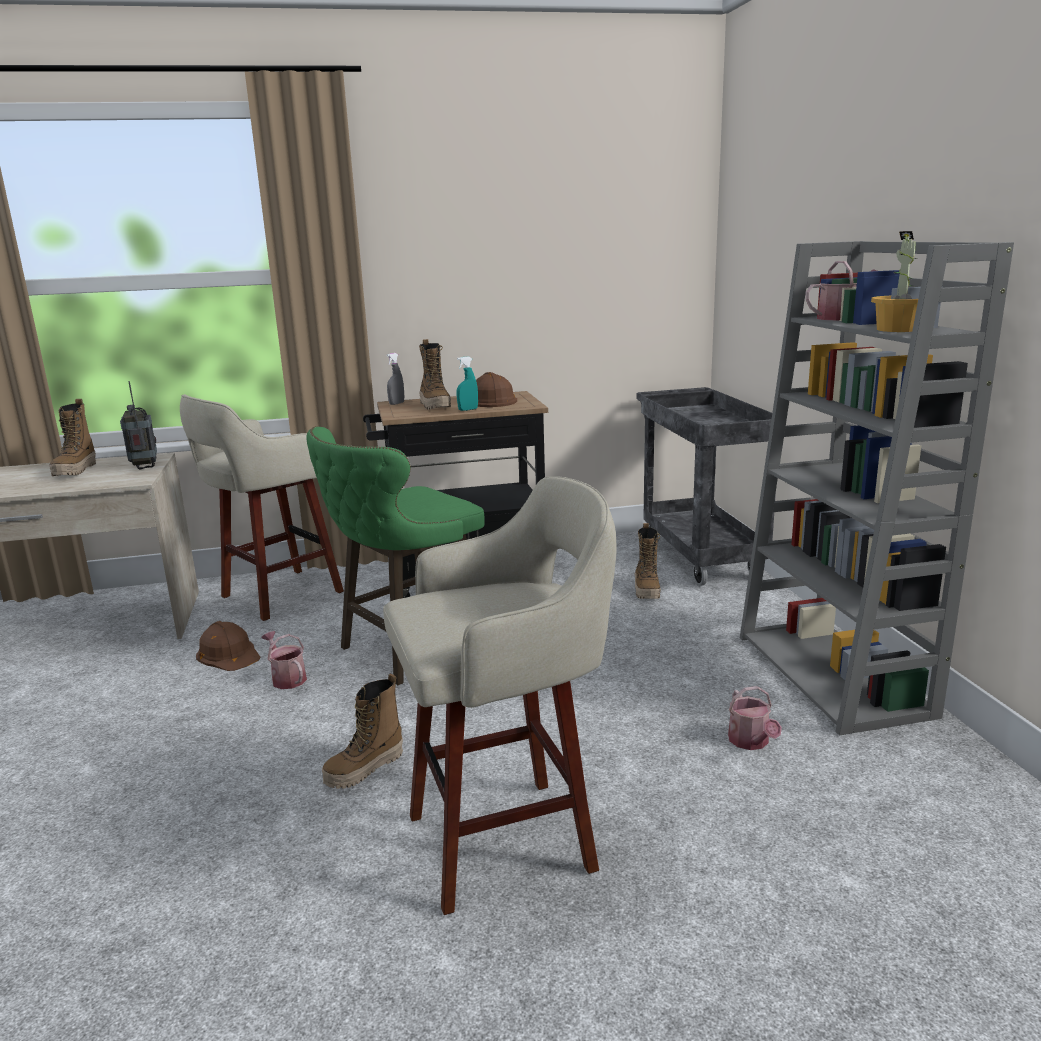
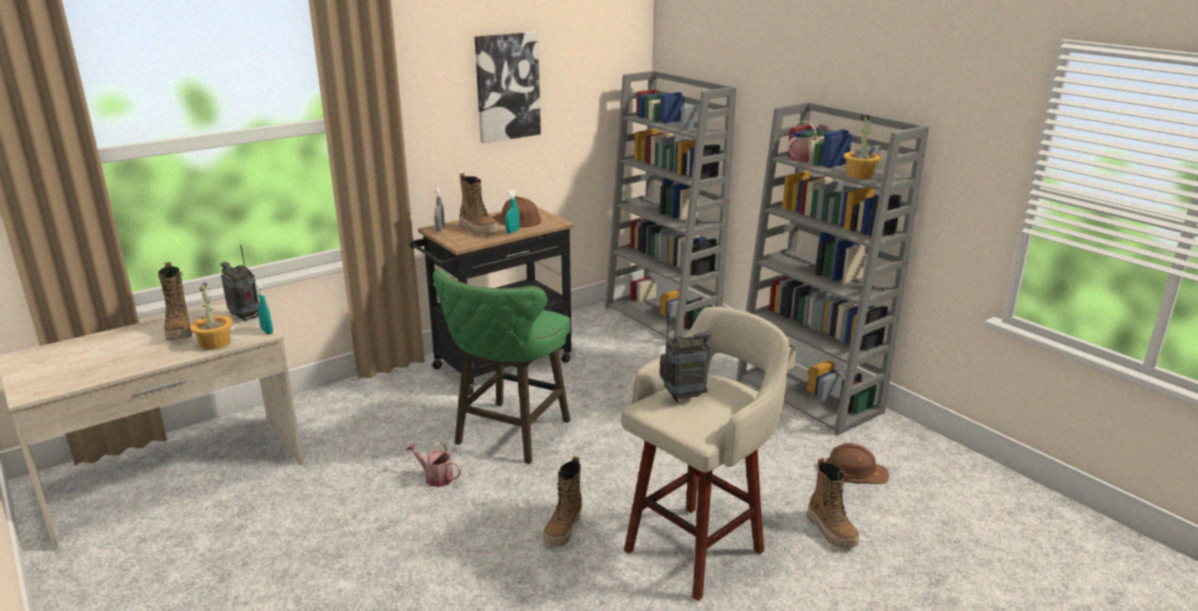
camera: 25 degrees left, 5 degrees up
(86, 483) = (215, 343): none -> potted plant
(143, 479) = (267, 331): none -> turquoise spray bottle
(229, 654) = (363, 468): brown hard hat -> brown hard hat (855, 470)
(277, 596) = (351, 410): beige stool -> none
(468, 599) = (684, 397): none -> radio
(508, 249) = (507, 87): none -> picture
(647, 590) = (648, 353): boot -> boot (831, 531)
(698, 556) = (663, 318): grey cart -> grey bookcase
(751, 742) = (792, 451): watering can -> none

